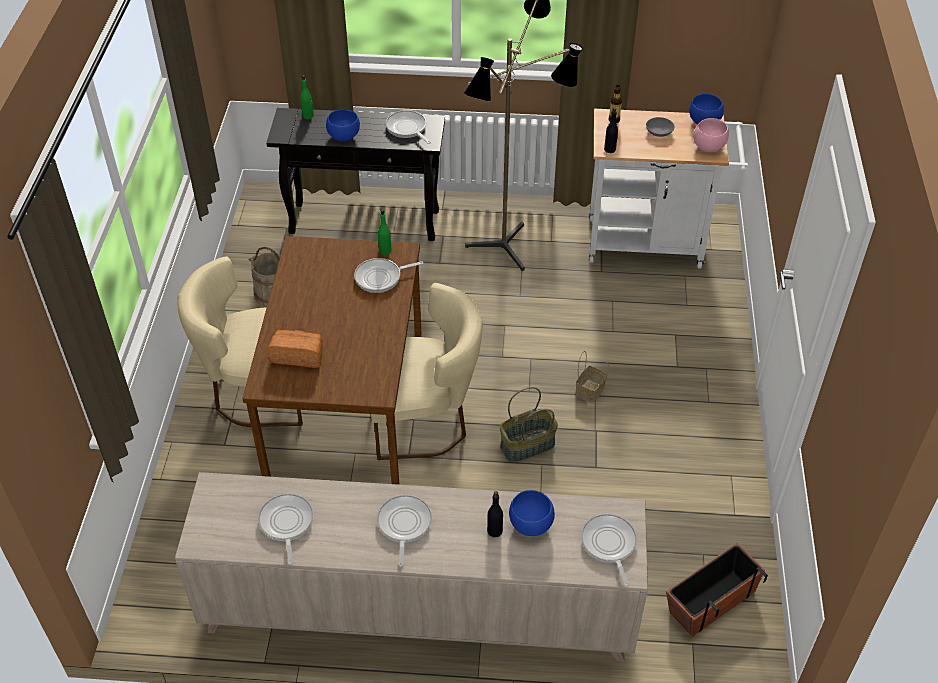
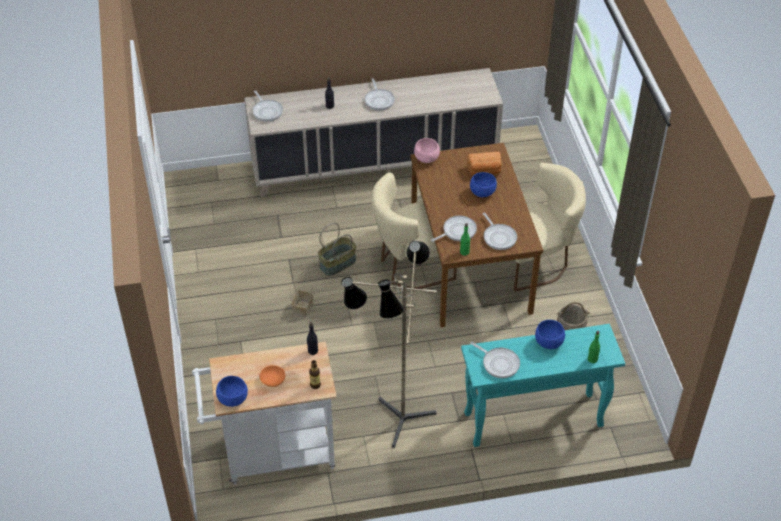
camera: 165 degrees right, 0 degrees up
(286, 524) = (441, 90): frying pan -> frying pan (499, 237)
(366, 222) = (532, 420): black console table -> turquoise console table
(530, 526) = (311, 111): blue bowl -> blue bowl (482, 192)
(659, 132) = (272, 380): grey bowl -> orange bowl
(707, 147) = (228, 371): pink bowl -> pink bowl (427, 159)
(711, 601) = (208, 201): planter -> none

